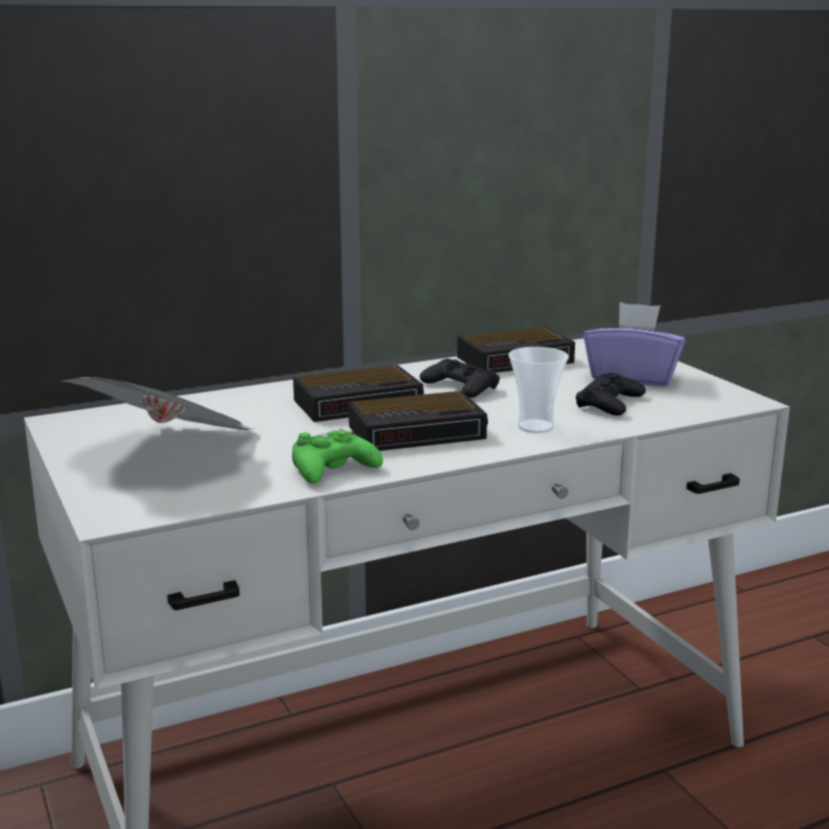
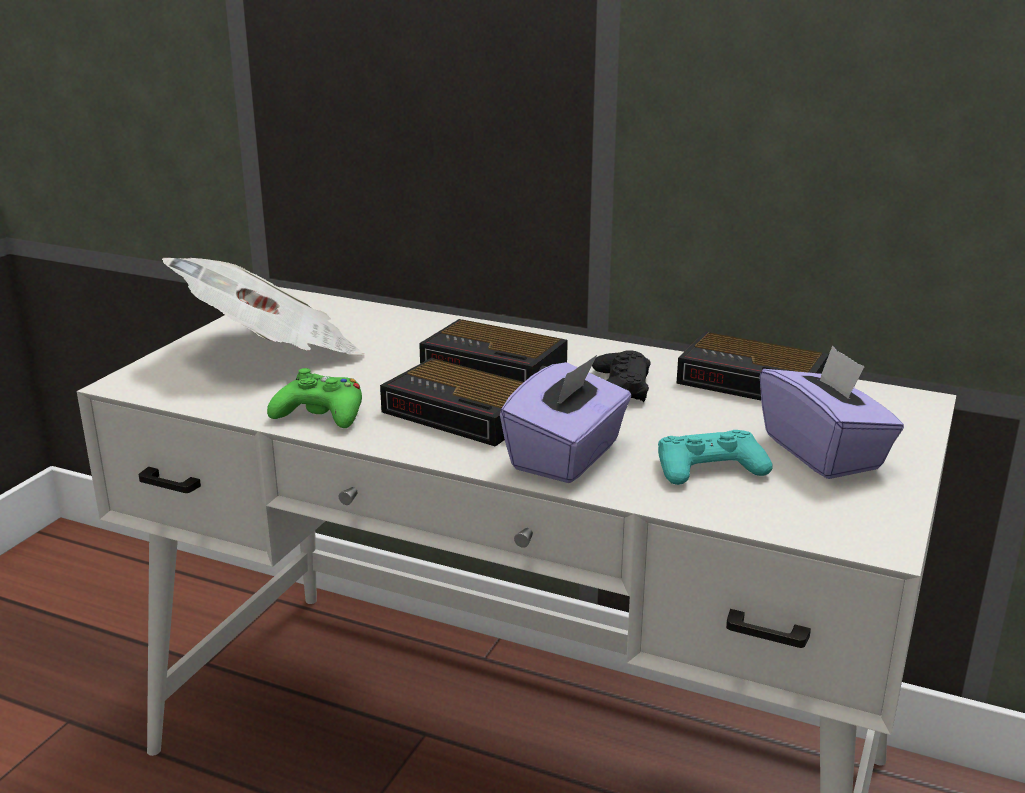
camera: 50 degrees right, 5 degrees up
(535, 427) = (567, 456): cup -> purple tissue box
(610, 403) = (709, 468): black game controller -> turquoise game controller

